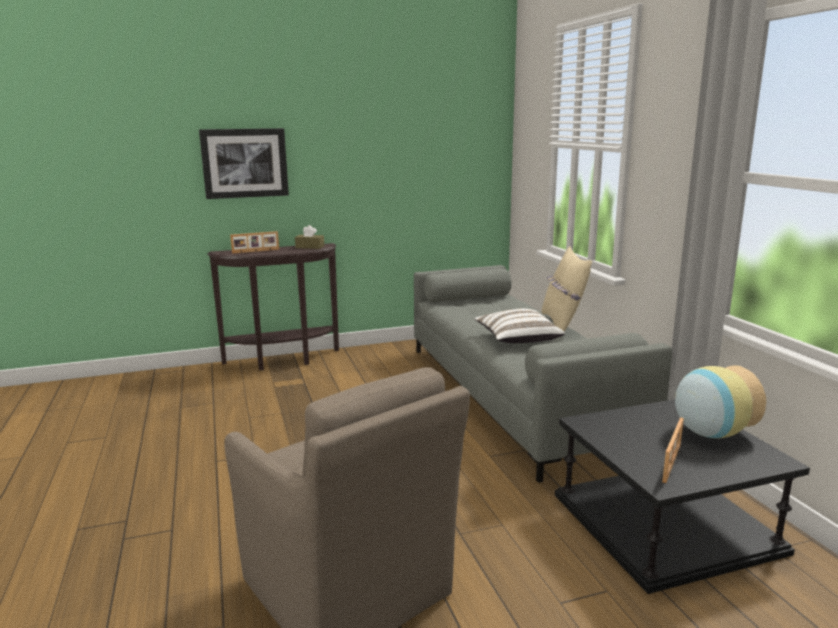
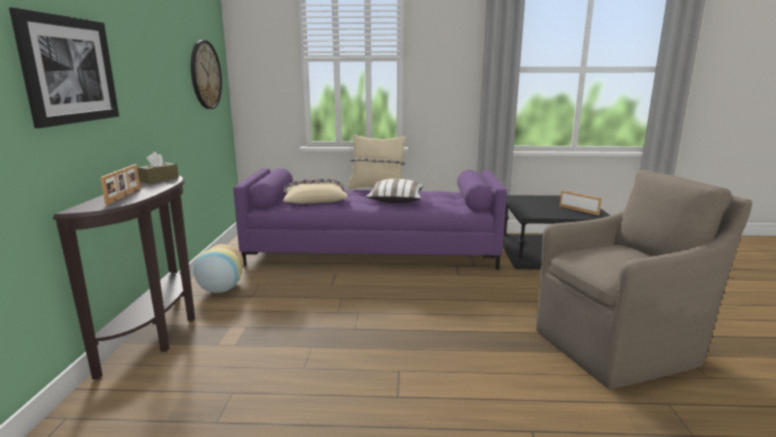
camera: 70 degrees left, 0 degrees up
(451, 160) = (205, 75): none -> wall clock
(481, 309) = (314, 199): none -> beige pillow
(515, 395) = (373, 251): grey sofa -> purple sofa
(709, 433) = (546, 200): vase -> vase (220, 290)

